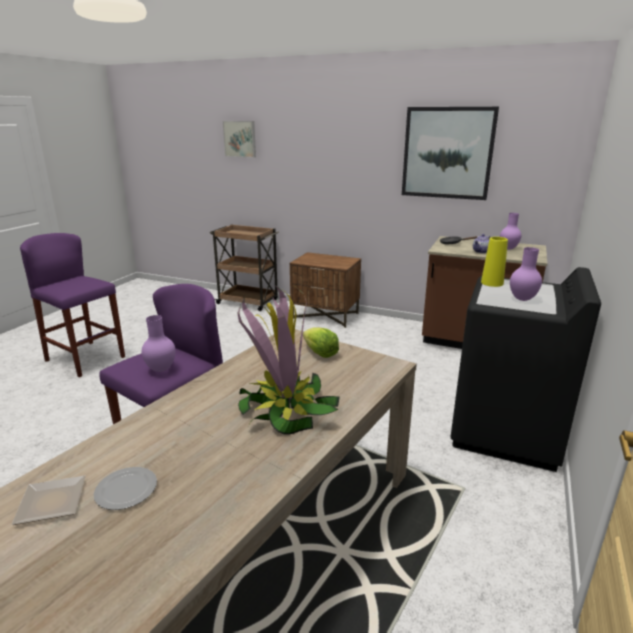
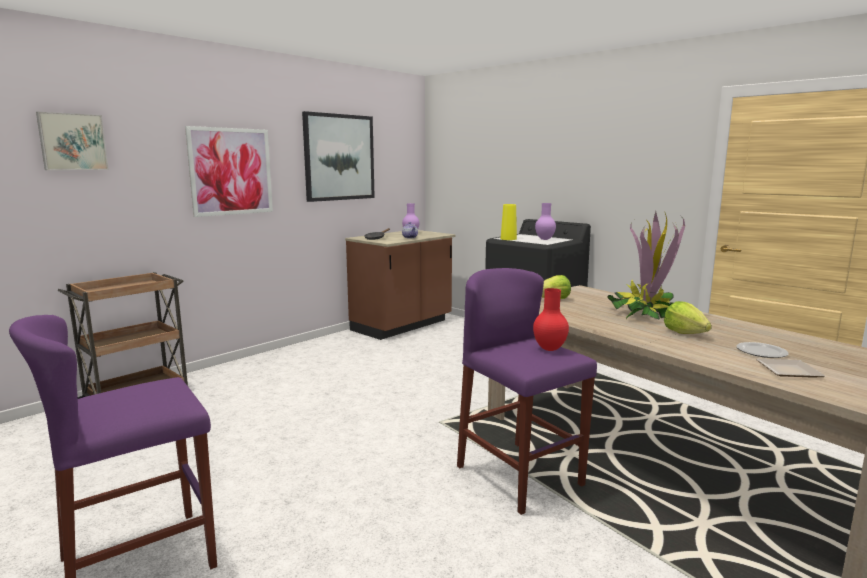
camera: 70 degrees left, 10 degrees down
(161, 369) = (549, 349): purple vase -> red vase
(203, 435) = (685, 333): none -> lettuce
(326, 316) = (262, 363): brown nightstand -> none
(335, 162) = (231, 171): none -> picture

